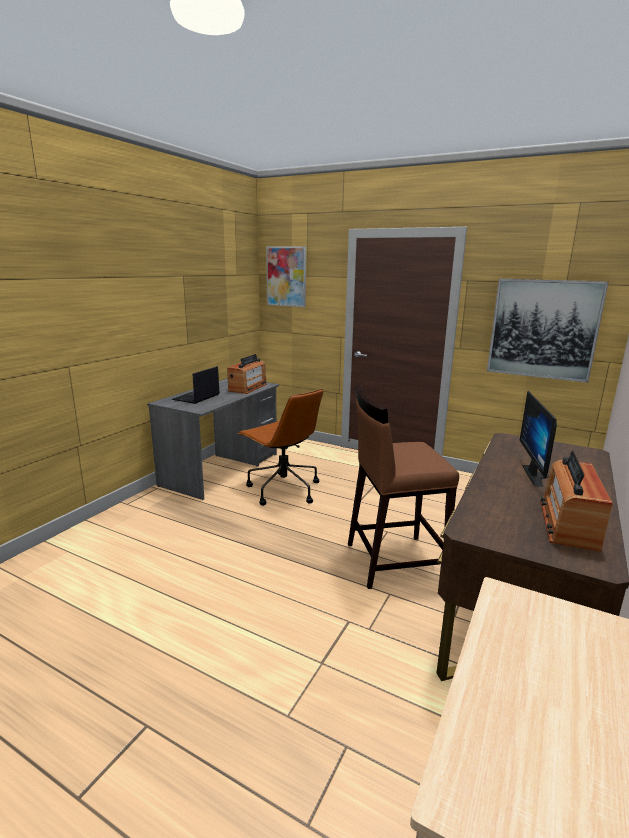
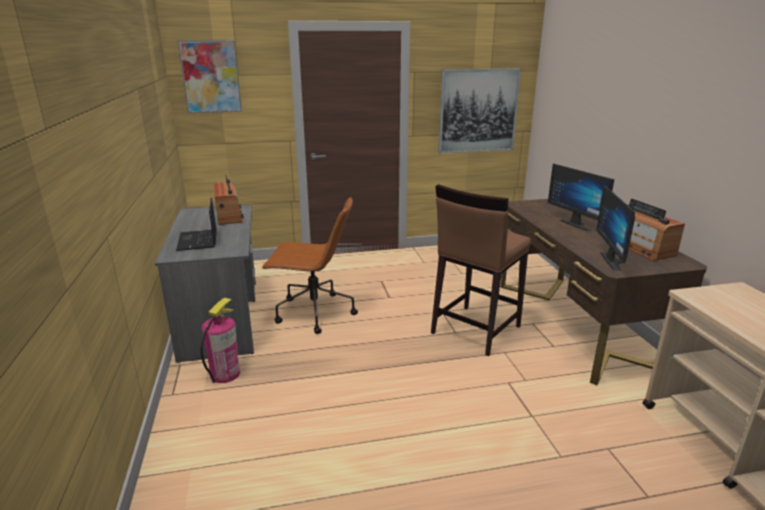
camera: 40 degrees left, 5 degrees up
(169, 505) = (225, 374): none -> fire extinguisher
(492, 523) = (615, 261): none -> monitor

